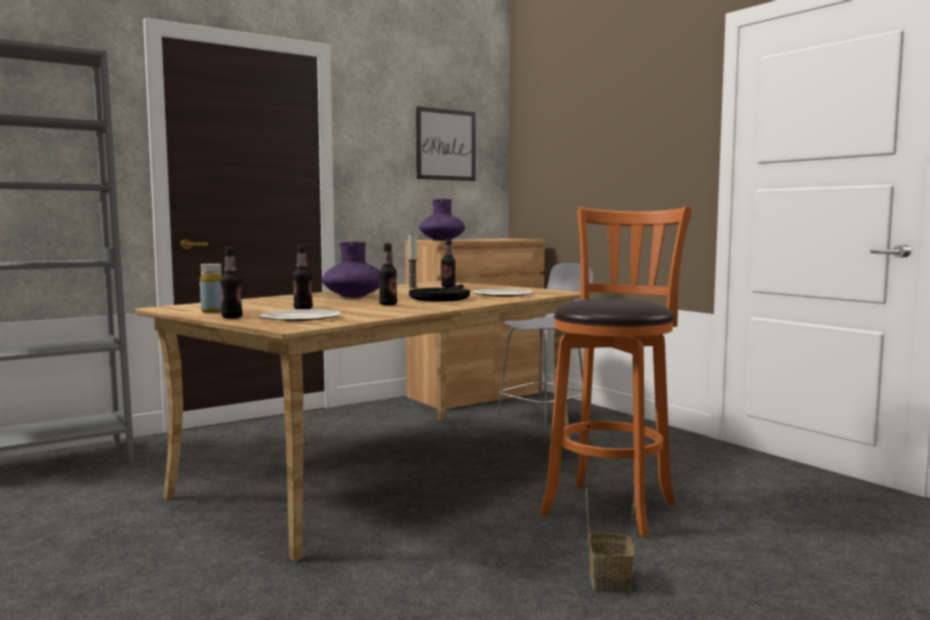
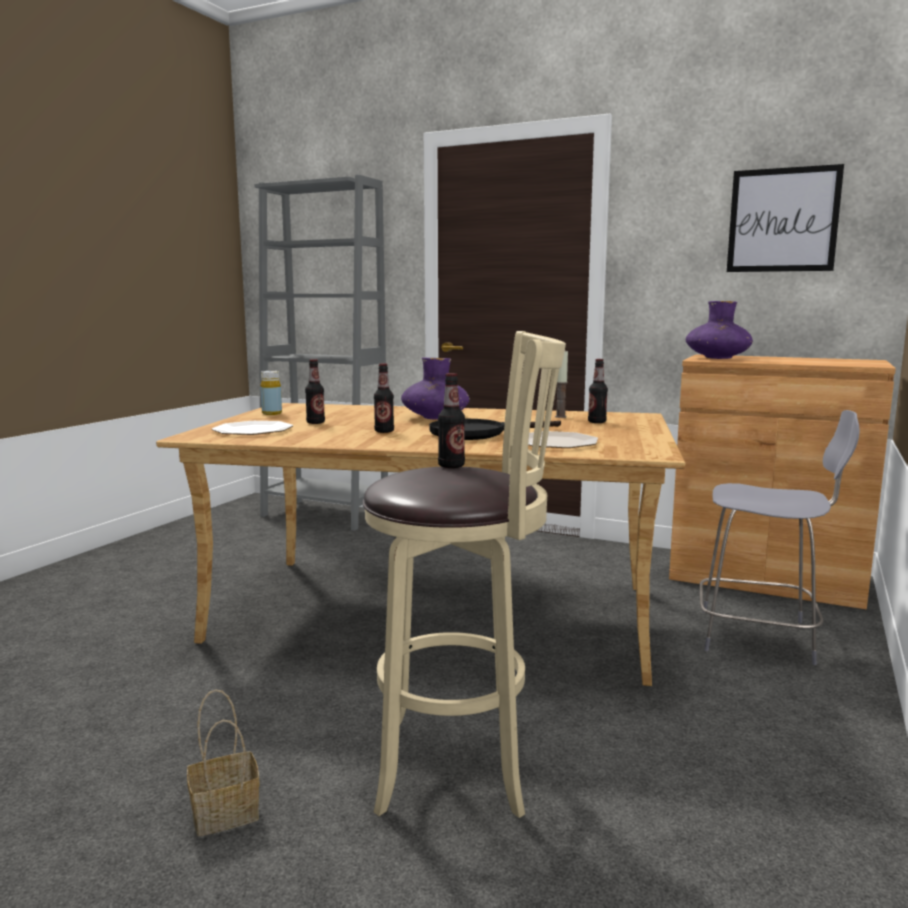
camera: 60 degrees right, 5 degrees up
(232, 317) = (238, 421): bottle -> bottle (451, 466)
(611, 506) = (462, 764): orange stool -> beige stool

